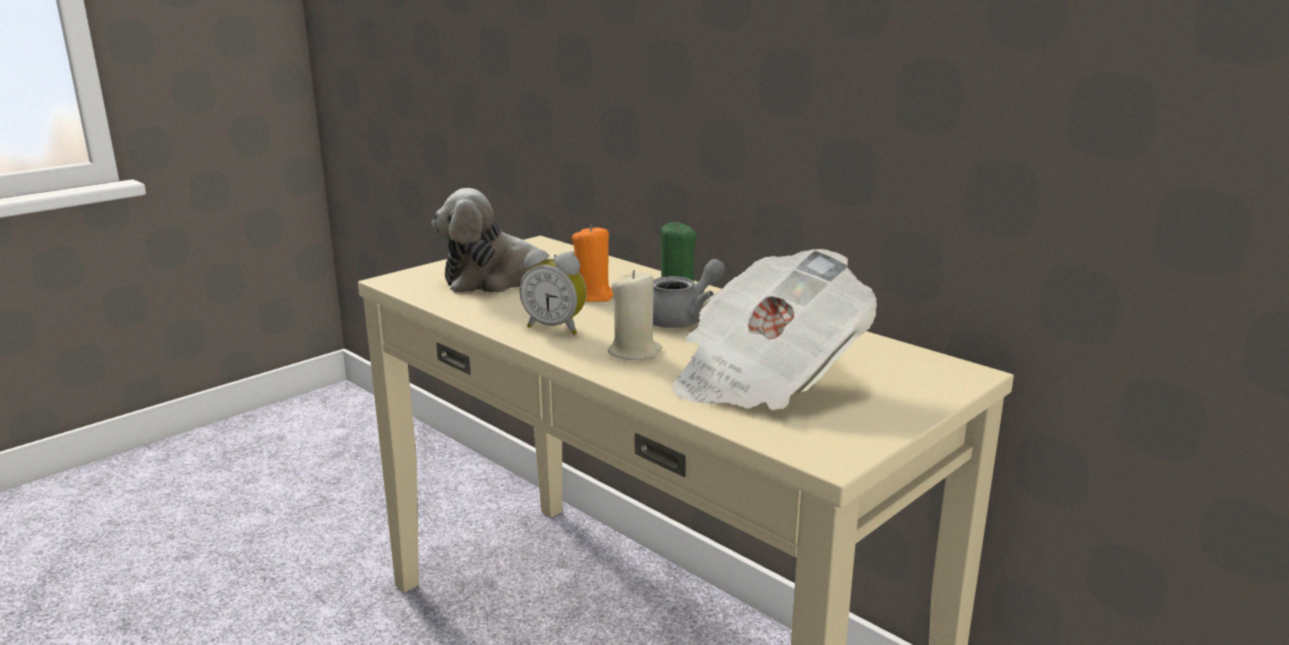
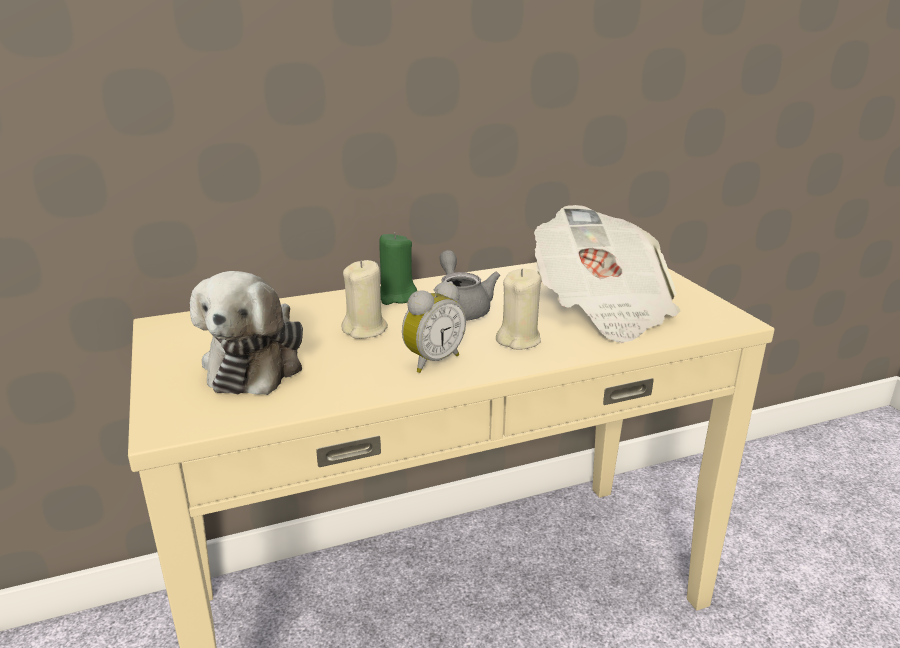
camera: 65 degrees left, 5 degrees up
(593, 296) = (365, 329): orange candle -> beige candle

